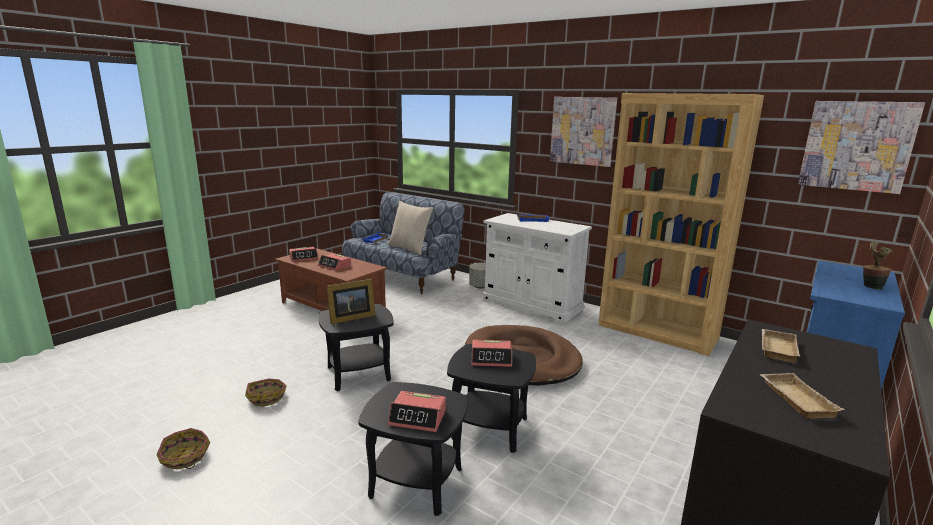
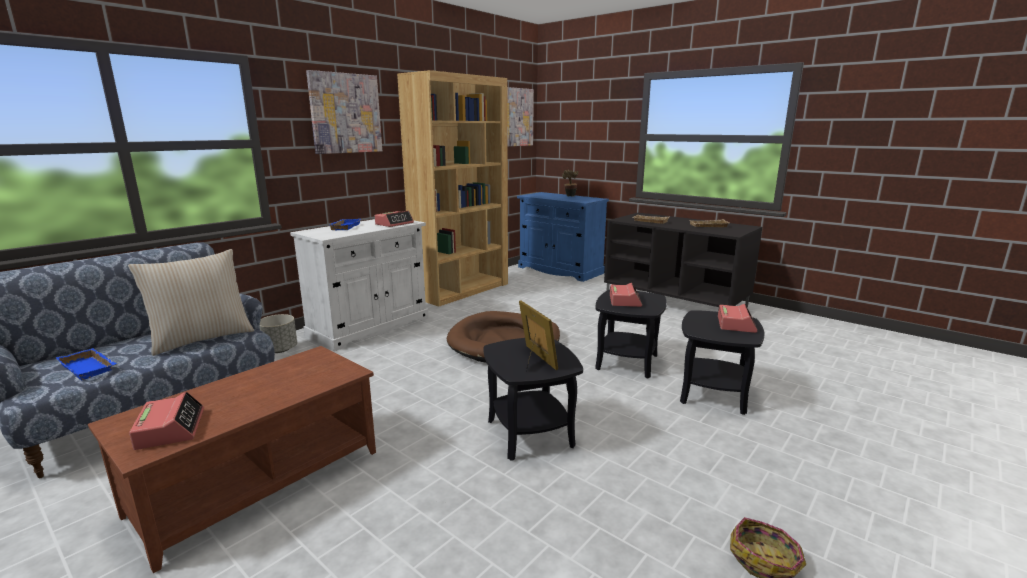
camera: 85 degrees left, 0 degrees up
(267, 397) = (599, 509): basket -> none
(335, 266) = (274, 387): alarm clock -> alarm clock (394, 224)

